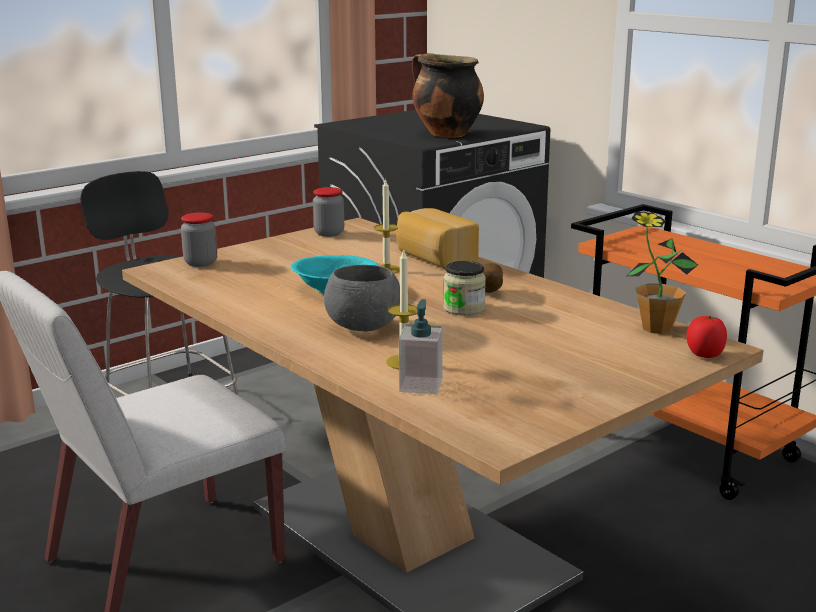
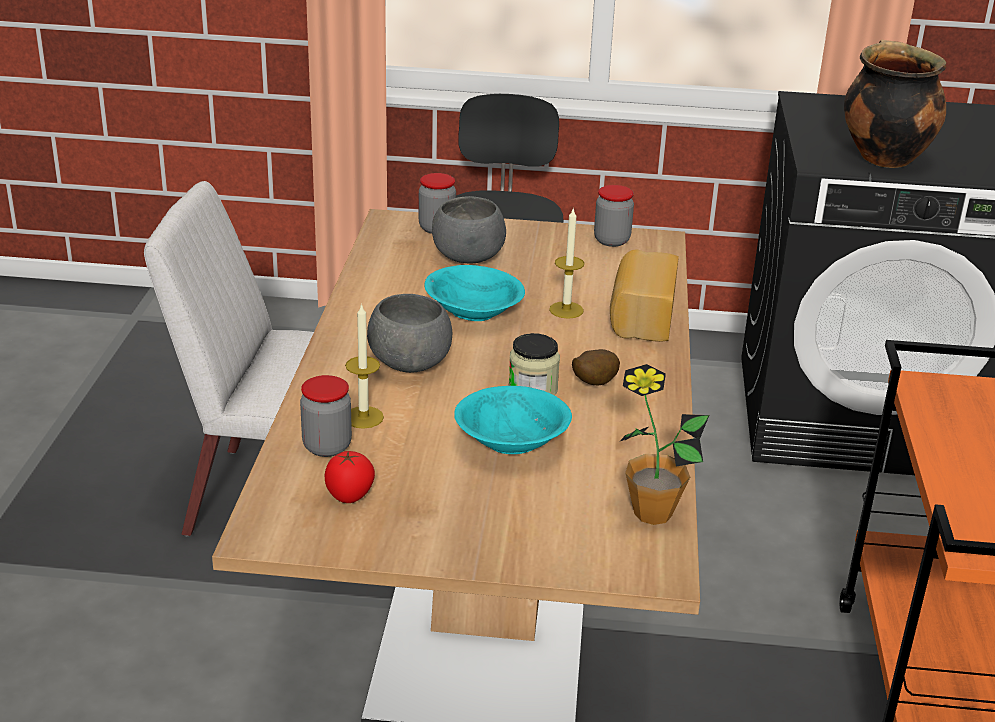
camera: 45 degrees right, 10 degrees up
(261, 269) = (467, 258): none -> grey bowl
(421, 385) = (327, 446): soap dispenser -> jar
(516, 334) = (511, 443): none -> turquoise bowl
(705, 355) = (623, 568): tomato -> tomato (350, 496)

